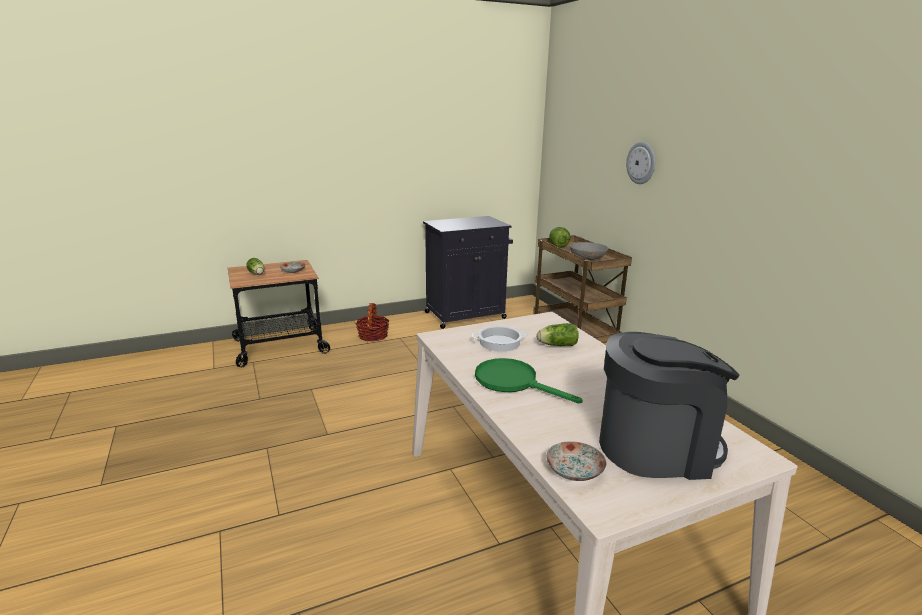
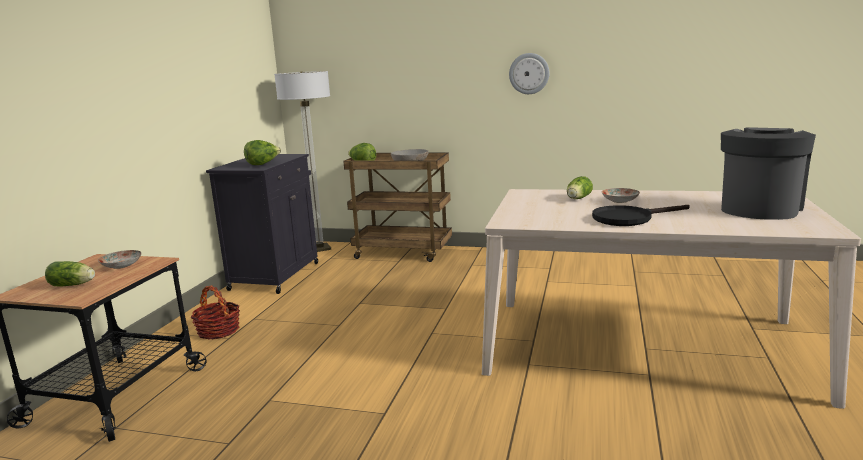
camera: 50 degrees left, 5 degrees down
(458, 226) = (263, 164): none -> lettuce
(500, 342) = (549, 210): cooking pot -> none
(513, 382) = (629, 218): green frying pan -> black frying pan
(530, 307) = (320, 249): none -> floor lamp
(574, 471) = (778, 228): plate -> plate (620, 201)
(641, 163) = (436, 63): wall clock -> wall clock (529, 73)

